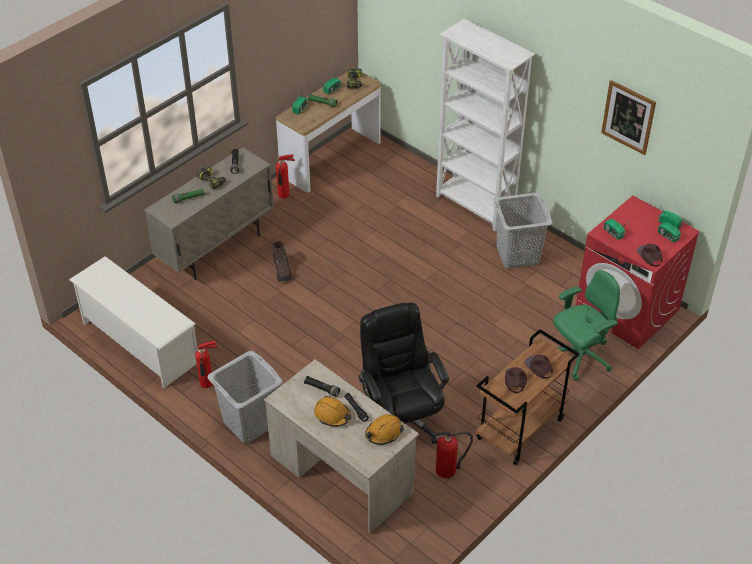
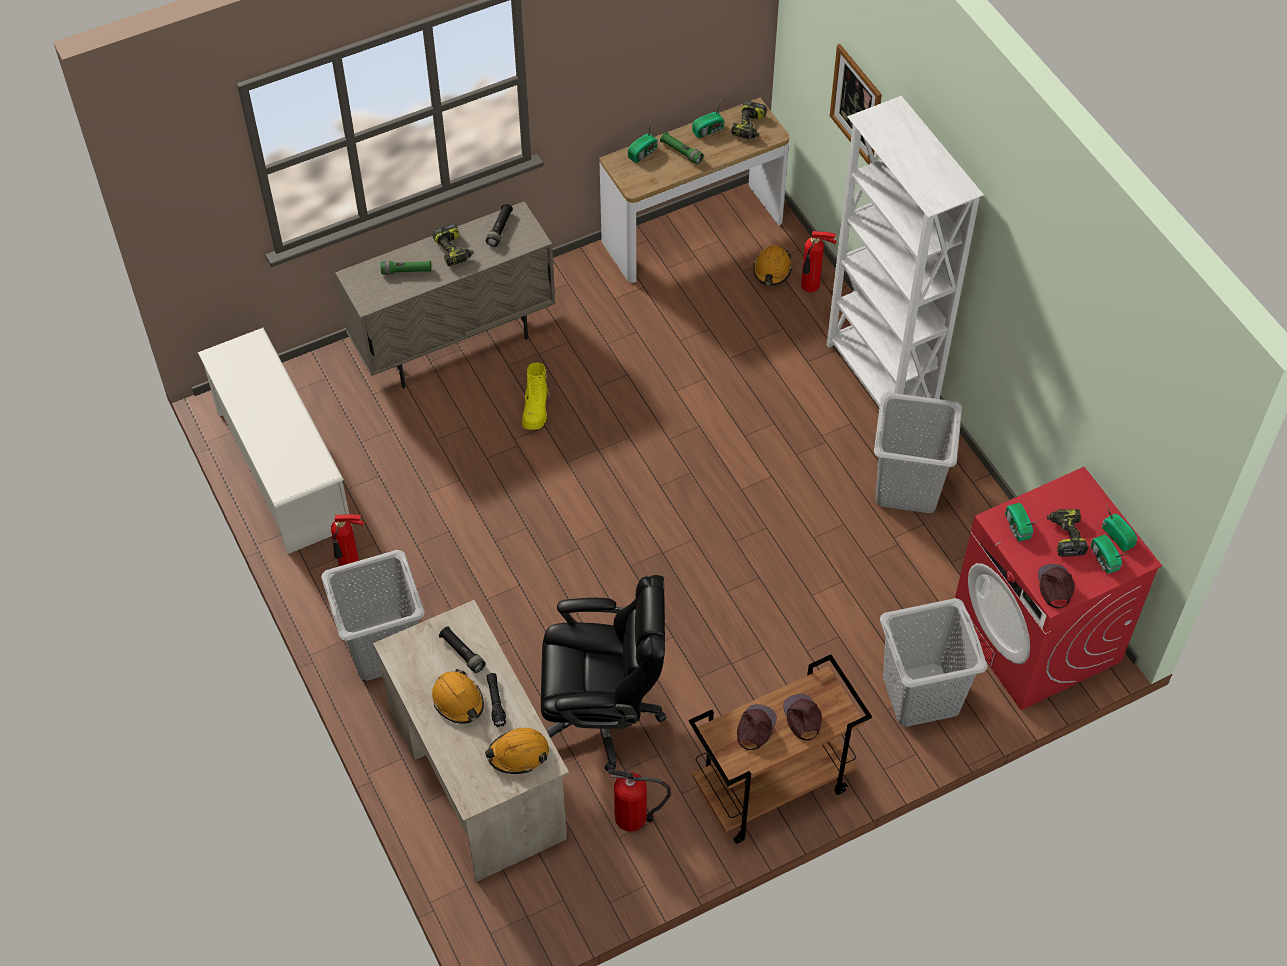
camera: 20 degrees right, 10 degrees up
(282, 270) = (536, 408): brown boot -> yellow boot
(284, 195) = (594, 278): fire extinguisher -> fire extinguisher (811, 287)
(386, 167) = (772, 270): none -> orange hard hat
(401, 419) = (602, 713): black office chair -> black office chair turned 90 degrees clockwise
(580, 357) = (921, 695): green office chair -> grey laundry basket
(628, 117) = (1093, 350): picture -> picture (856, 104)
(641, 230) = (1065, 536): none -> power drill

